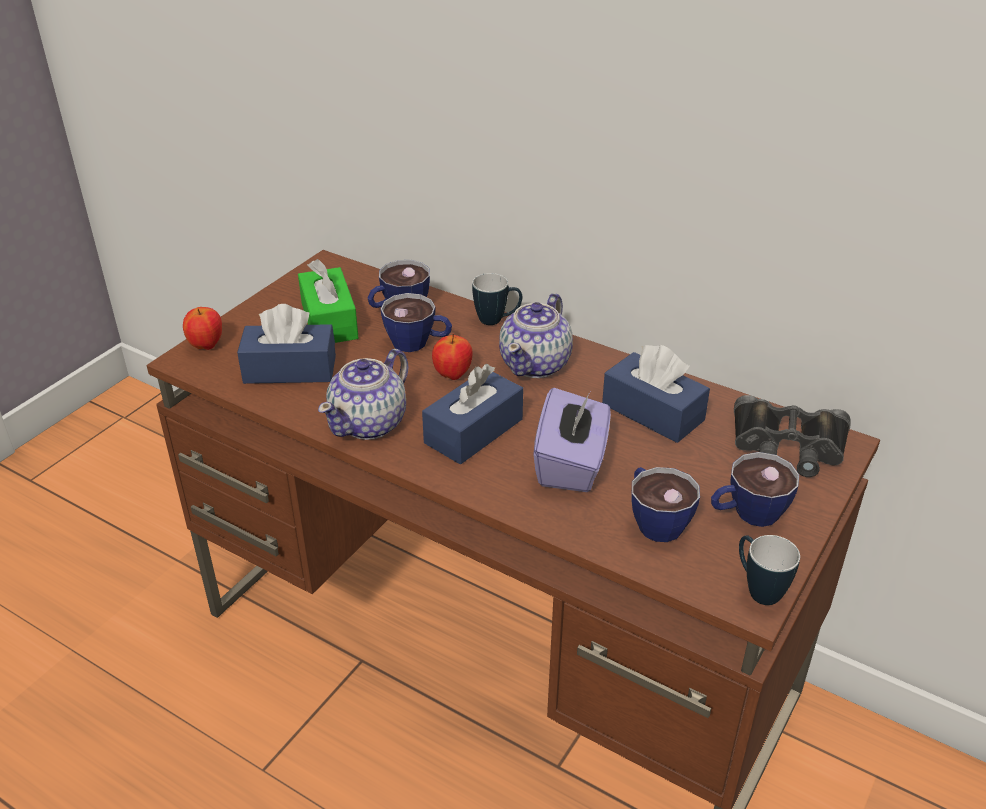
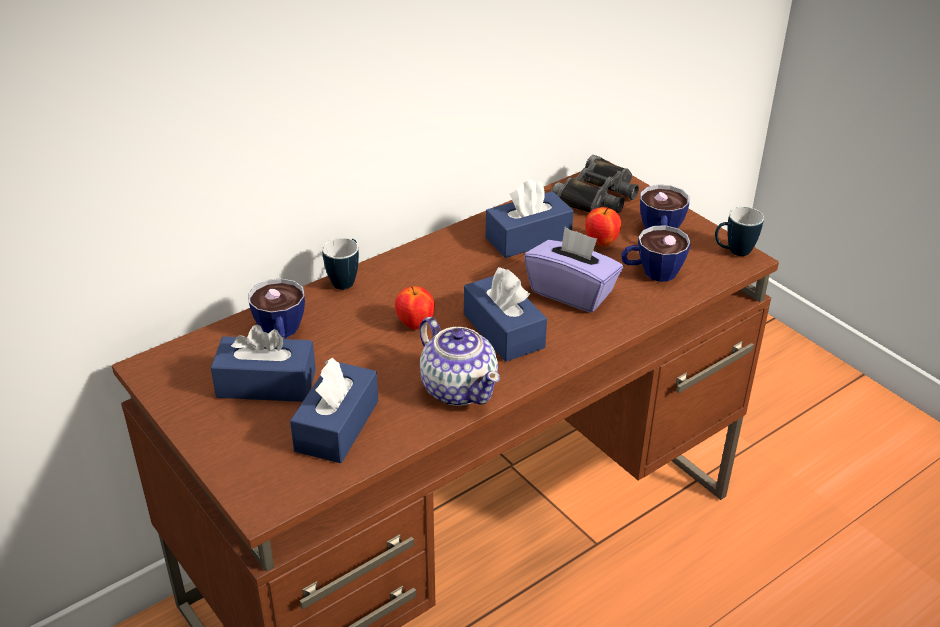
camera: 70 degrees left, 0 degrees up
(206, 345) = (246, 483): apple -> apple (601, 242)
(329, 321) = (266, 384): green tissue box -> blue tissue box
(418, 343) = (350, 334): cup -> none
(536, 364) = (428, 276): teapot -> none

